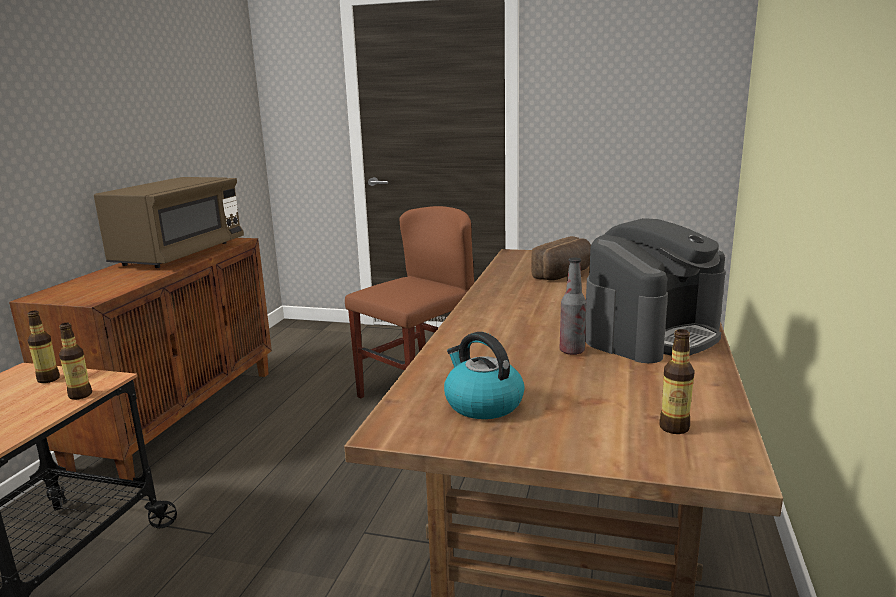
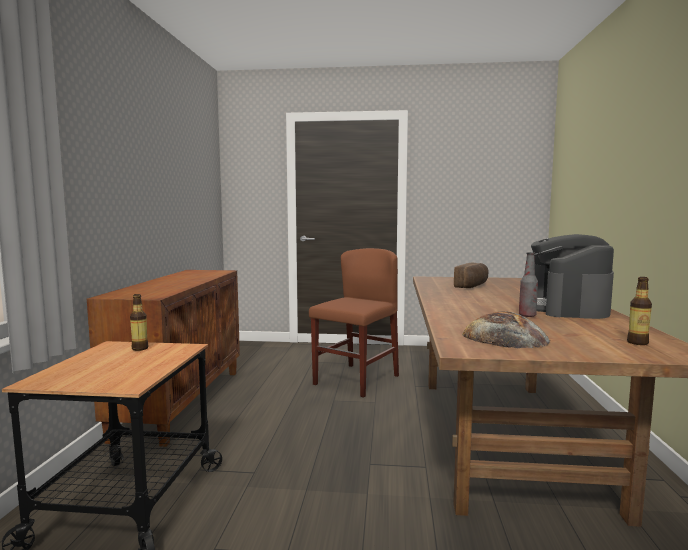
camera: 10 degrees left, 10 degrees down
(80, 395) = (177, 355): bottle -> none
(180, 254) = (189, 277): brown microwave -> none
(482, 404) = (504, 337): kettle -> bread
(652, 334) = (566, 308): coffee machine -> coffee machine turned 150 degrees clockwise

